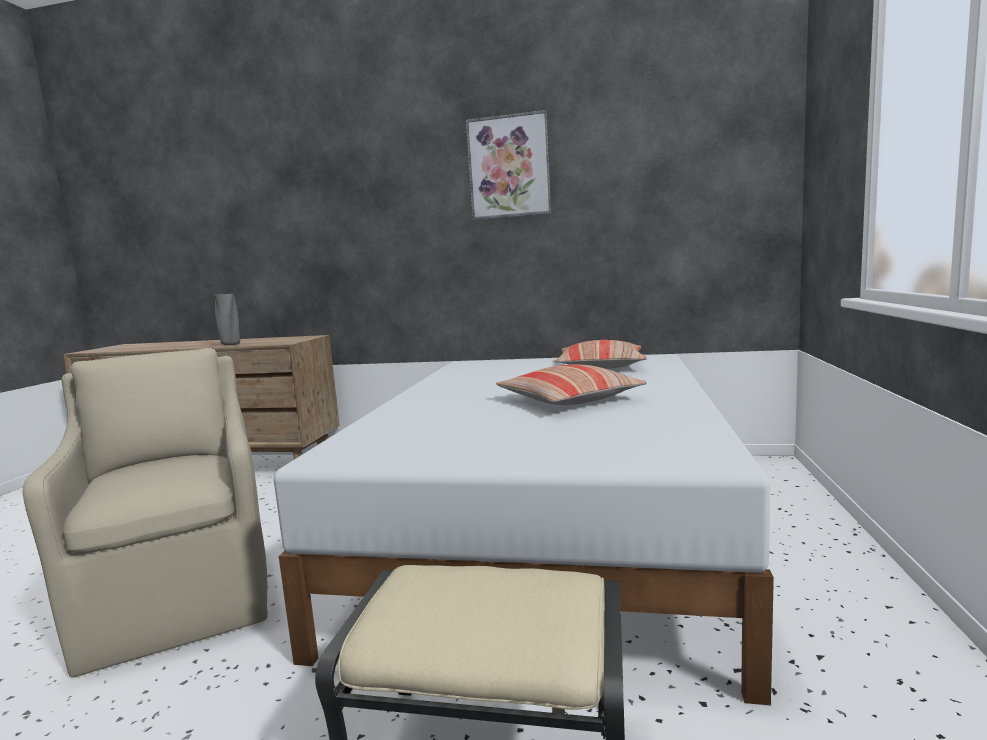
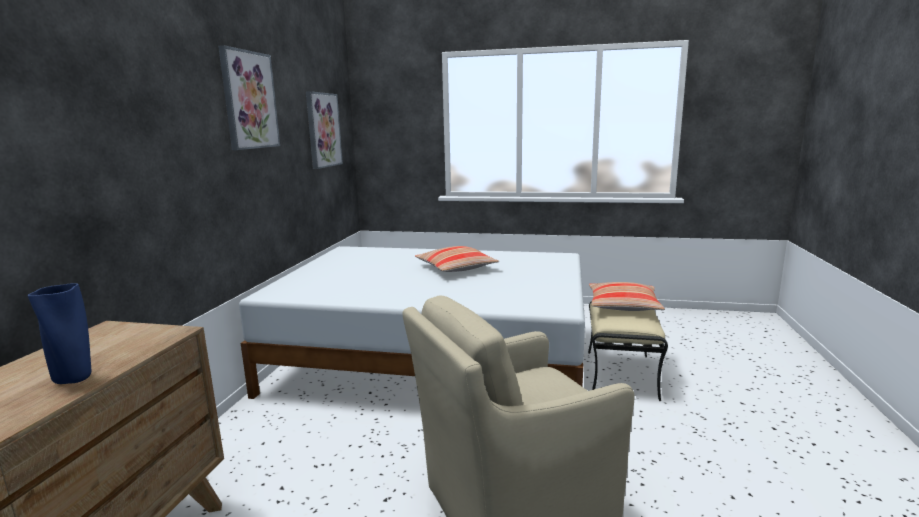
camera: 90 degrees left, 5 degrees up
(230, 344) = (74, 379): grey vase -> blue vase
(600, 366) = (358, 260): pillow -> pillow (623, 305)
(680, 186) = (323, 130): none -> picture

